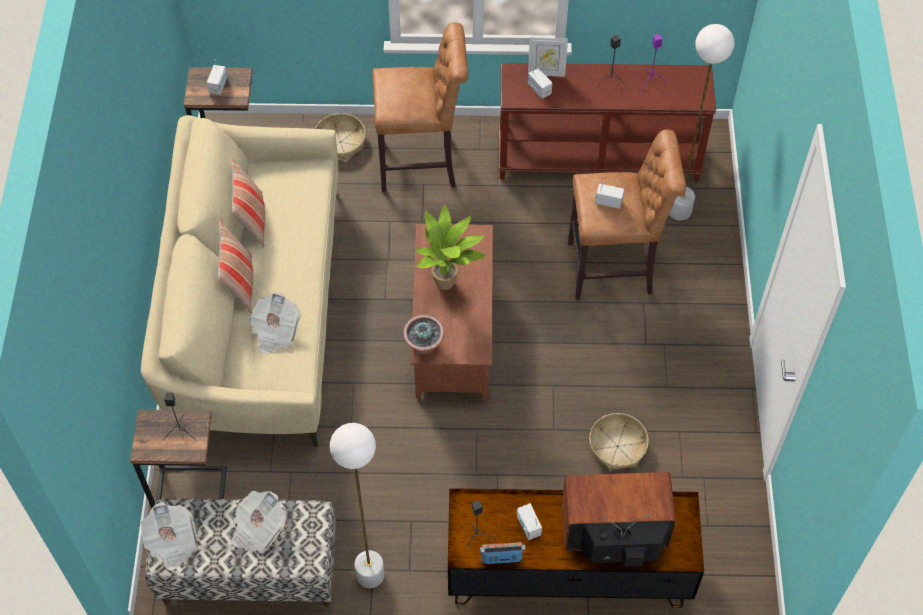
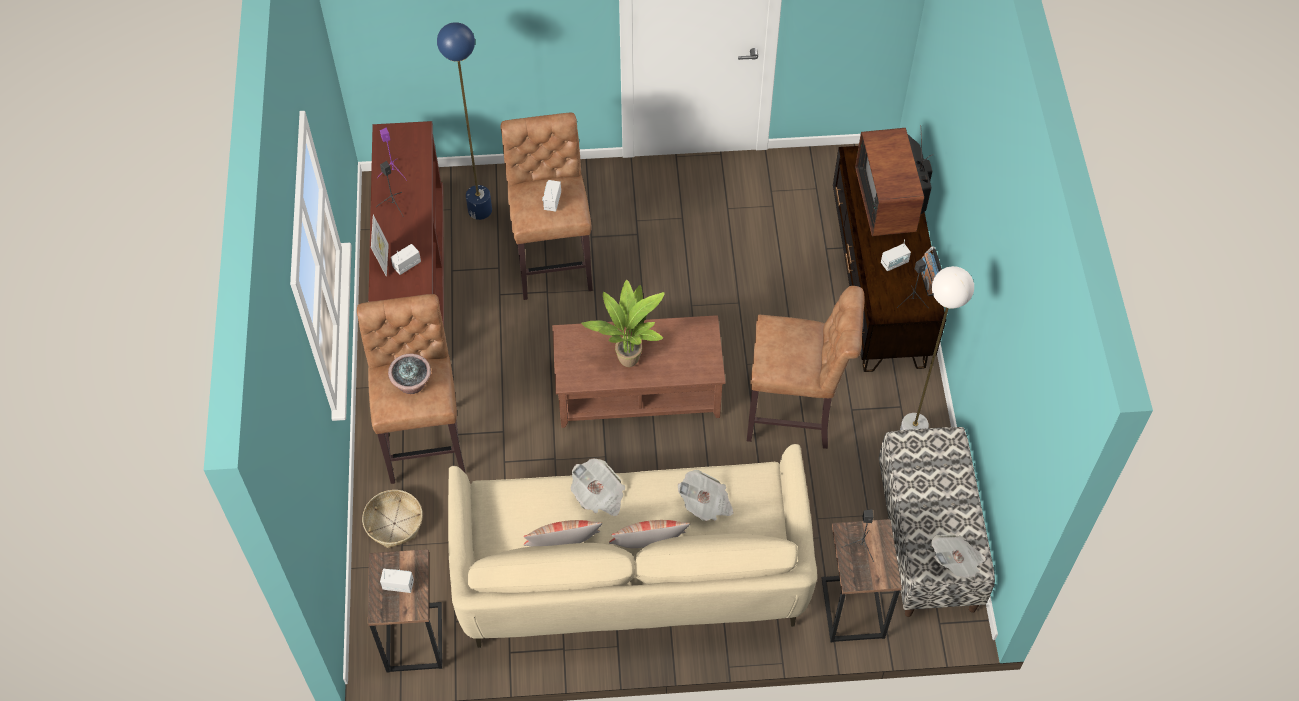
camera: 95 degrees left, 0 degrees up
(258, 528) = (927, 489): newspaper -> newspaper (599, 495)
(410, 467) = (795, 415): none -> brown stool
(424, 345) = (703, 372): potted plant -> potted plant (412, 384)
(617, 446) = (749, 253): basket -> none
(679, 210) = (480, 210): white floor lamp -> blue floor lamp

